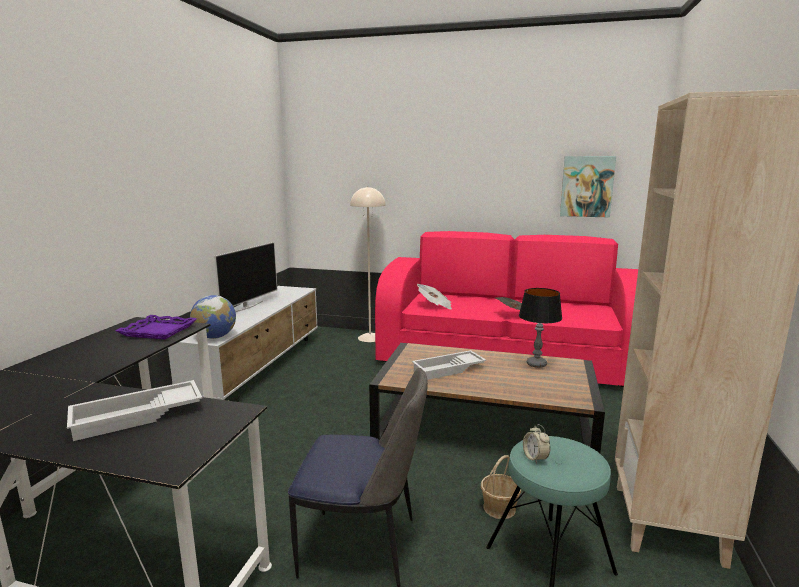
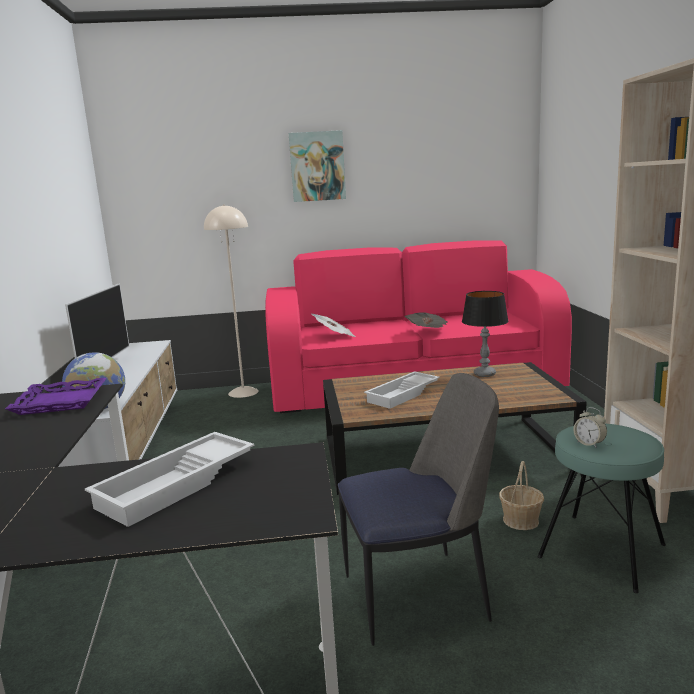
camera: 20 degrees left, 0 degrees up
(587, 186) = (468, 187): picture -> picture (317, 166)

